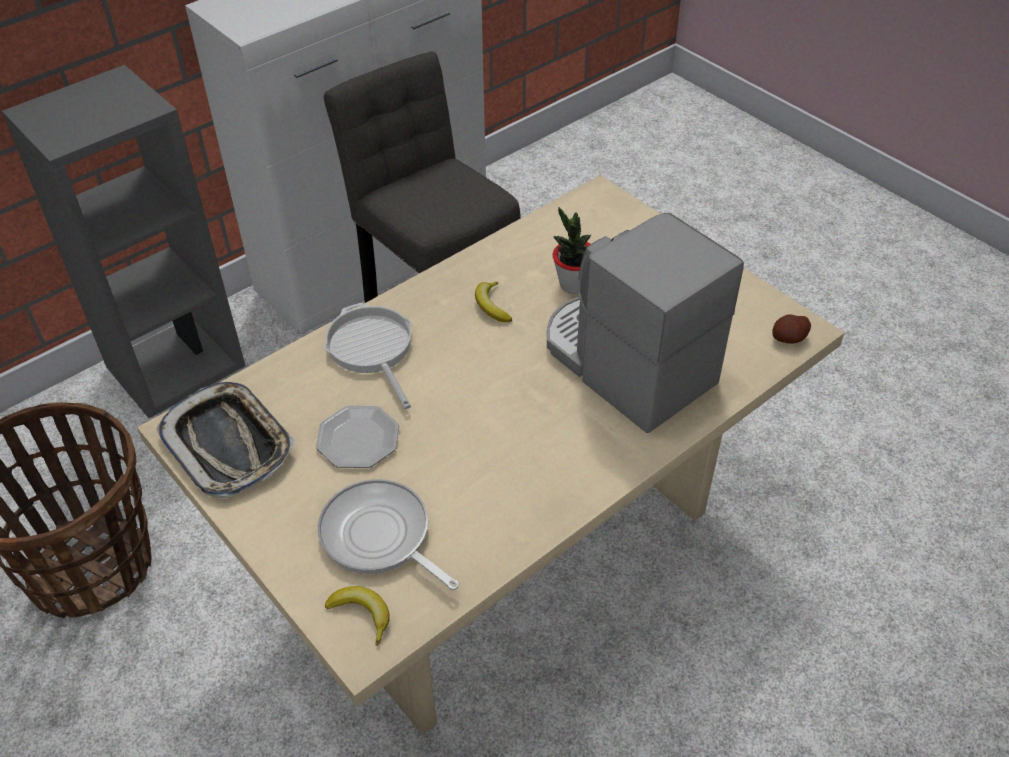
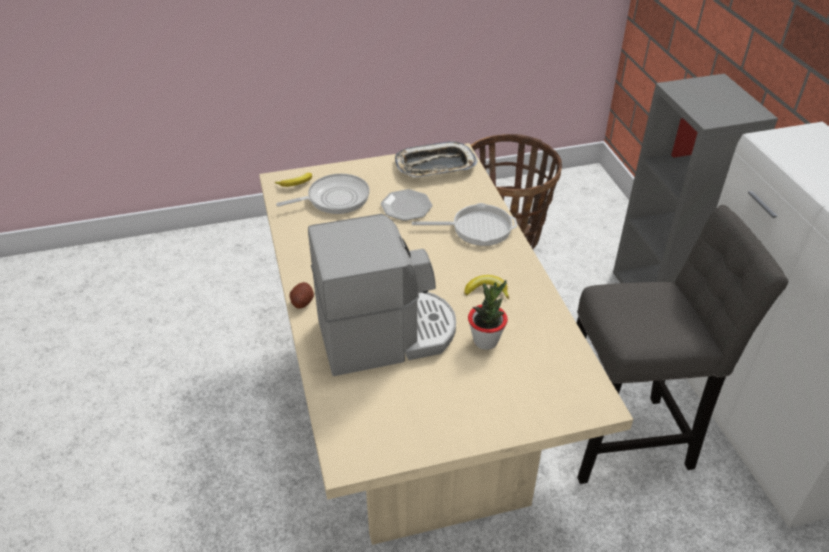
camera: 115 degrees right, 5 degrees down
(789, 338) = (345, 444): potato -> potato (302, 302)

